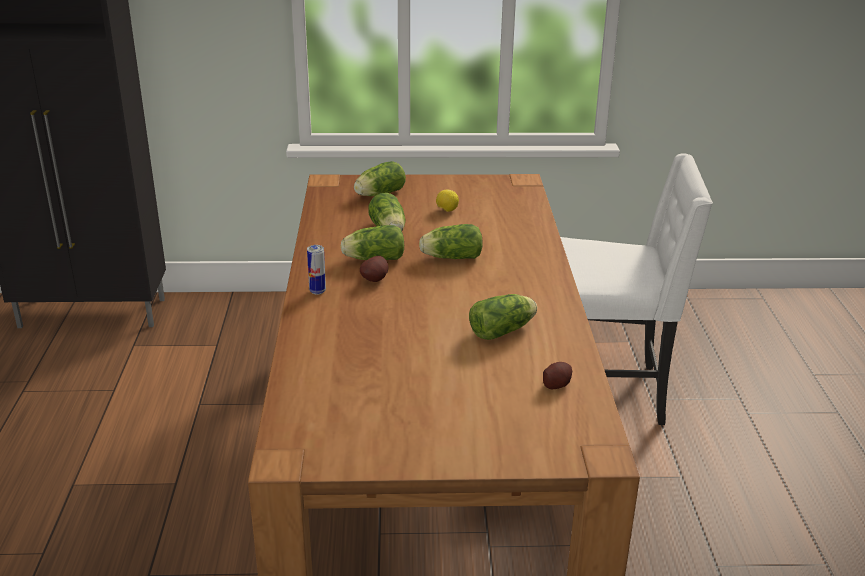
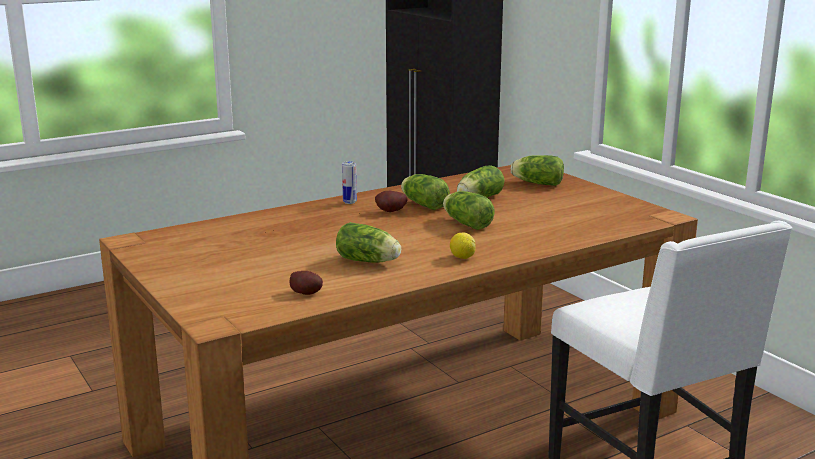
camera: 60 degrees right, 10 degrees down
(446, 210) = (549, 206): lemon -> lemon (462, 257)

